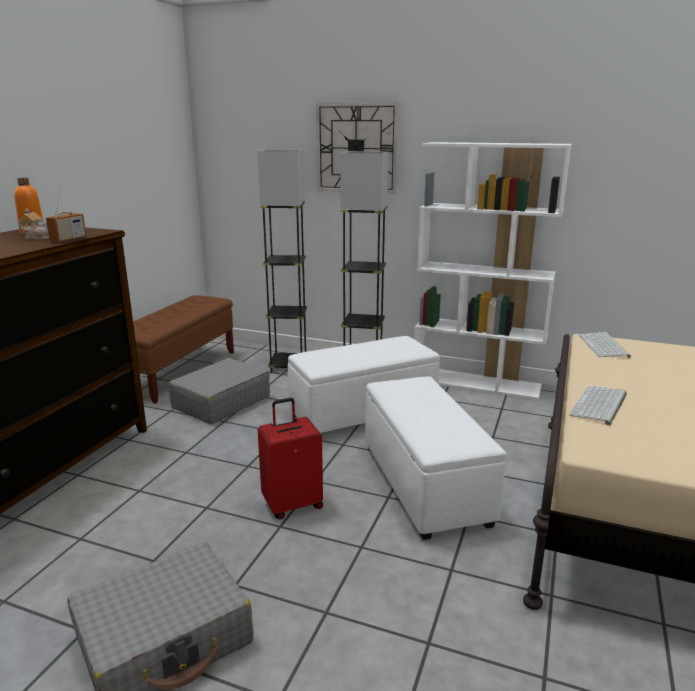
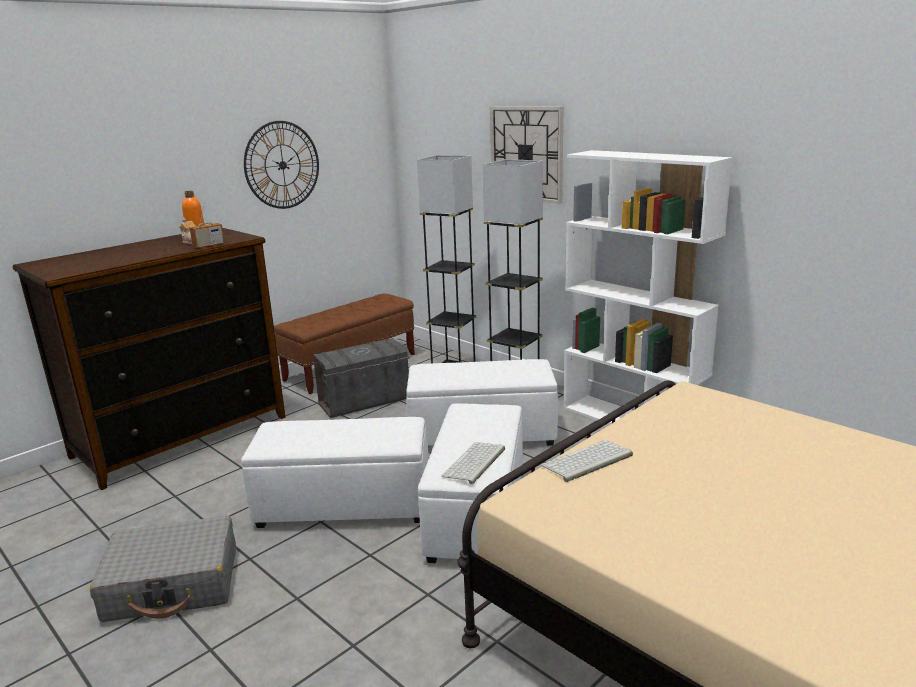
camera: 25 degrees right, 0 degrees up
(100, 157) = (282, 165): none -> wall clock
(221, 402) = (364, 401): grey suitcase -> grey storage box
(292, 504) = (346, 505): red suitcase -> white ottoman
(604, 346) = (691, 400): keyboard -> keyboard (474, 463)

